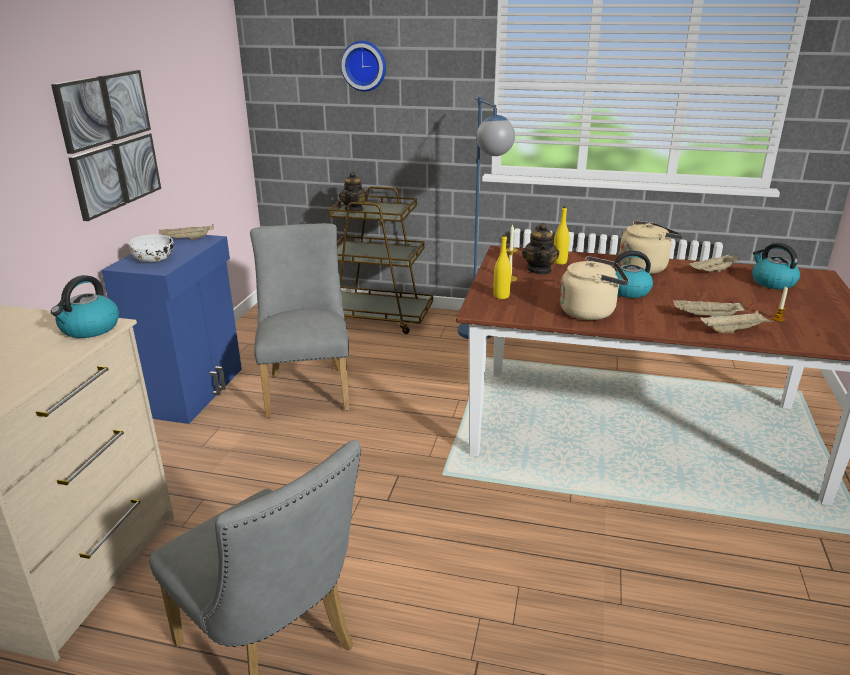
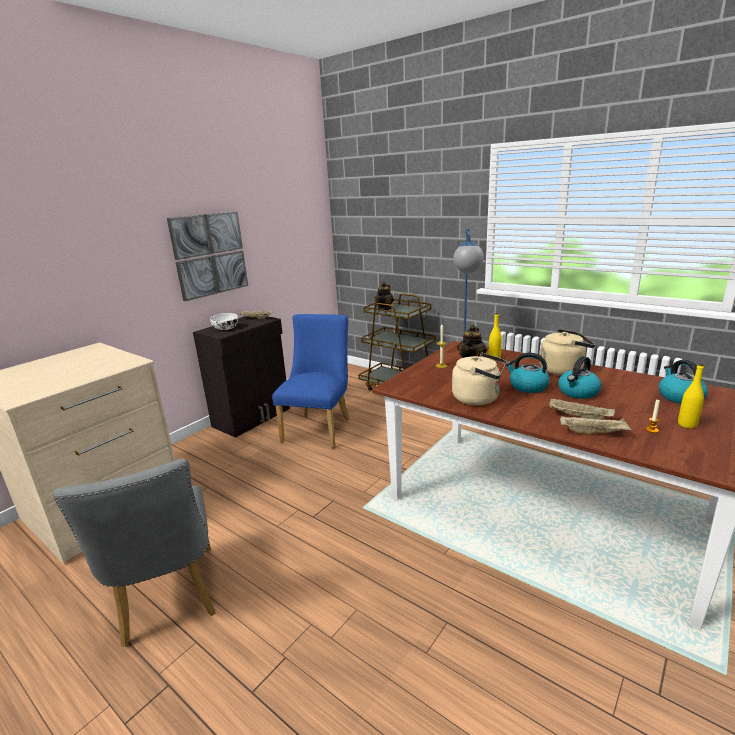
camera: 25 degrees right, 5 degrees down
(90, 329) = (125, 363): kettle -> kettle (578, 392)
(193, 391) = (253, 417): blue cabinet -> black cabinet
(307, 388) = (319, 428): grey chair -> blue chair
(364, 66) = (401, 208): wall clock -> none
(501, 296) = (421, 377): yellow bottle -> yellow bottle (687, 425)
(713, 272) = (626, 380): beige tray -> none

